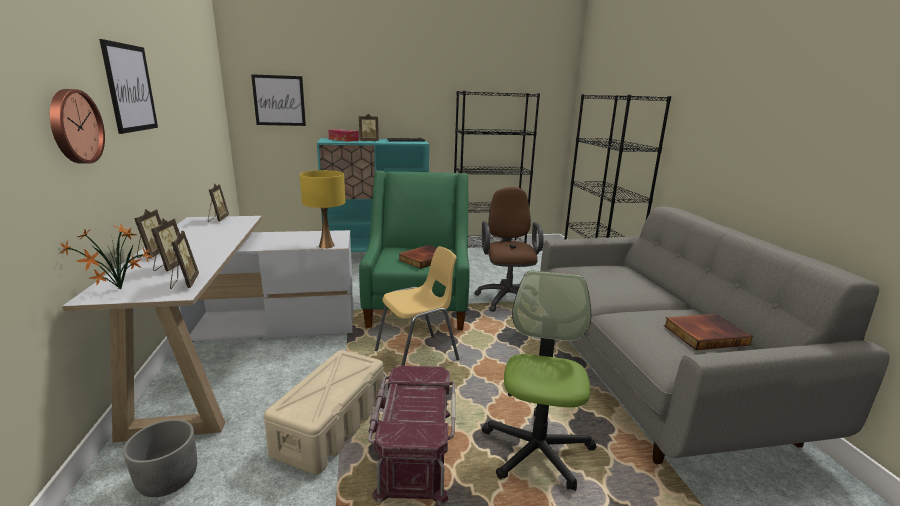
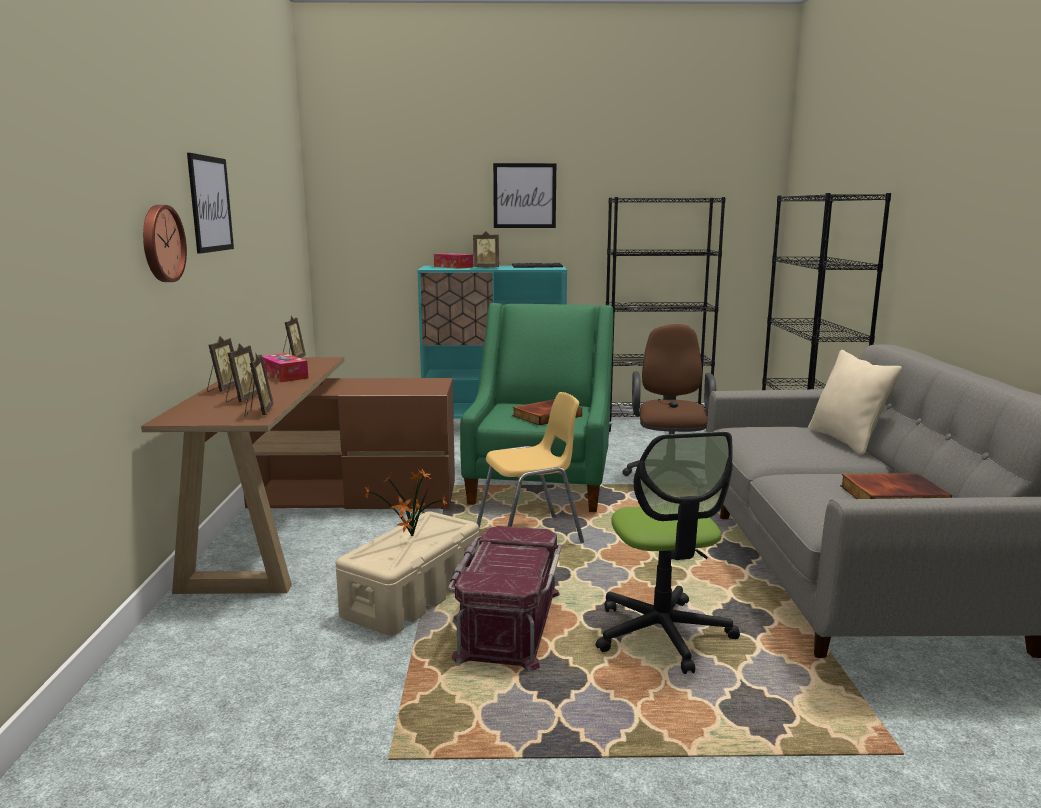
camera: 10 degrees right, 5 degrees down
(118, 290) = (193, 416): potted plant -> potted plant (411, 537)
(168, 479) = (231, 628): grey planter -> none
(210, 237) = (284, 376): none -> tissue box
(242, 350) = (313, 520): white desk -> brown desk
(279, 100) = (373, 218): picture -> picture (524, 196)
(326, 246) = (420, 392): yellow table lamp -> none
(537, 449) = (662, 634): office chair -> office chair turned 150 degrees clockwise
(645, 279) = (846, 441): none -> beige pillow

